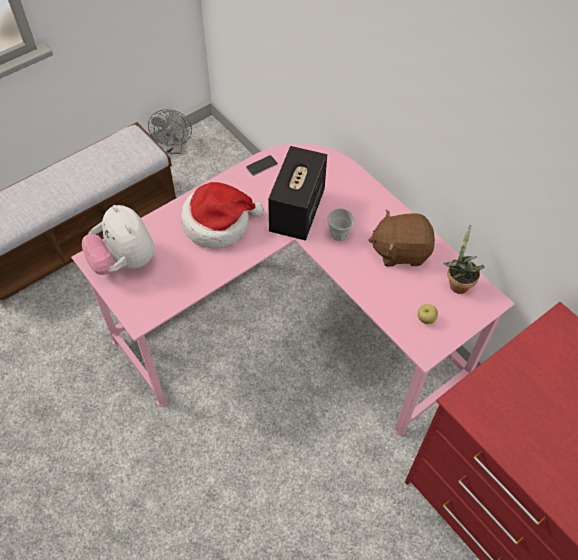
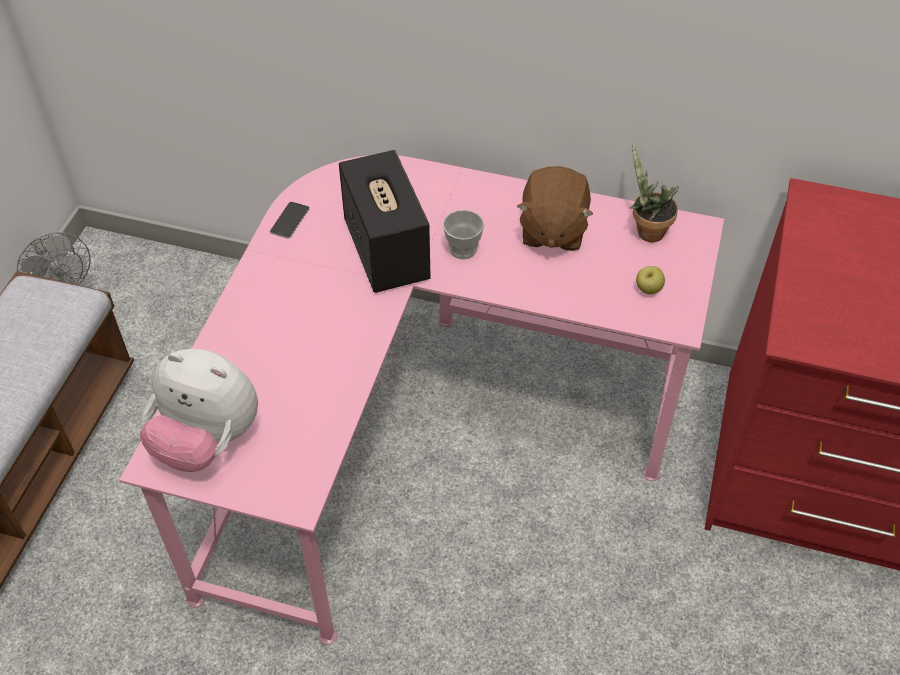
camera: 35 degrees left, 5 degrees down
(218, 223) = (296, 320): hat -> none
(400, 251) = (552, 230): brown plush toy -> brown plush toy turned 45 degrees counterclockwise

